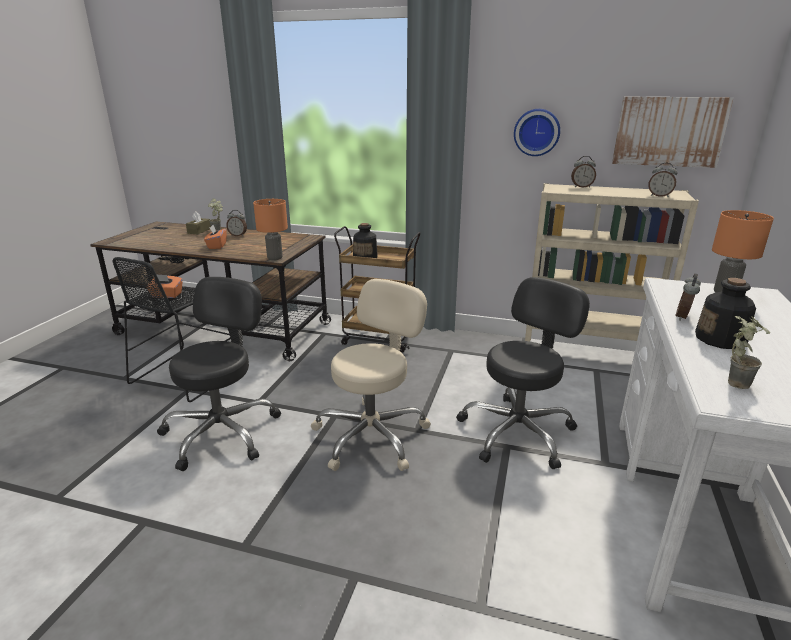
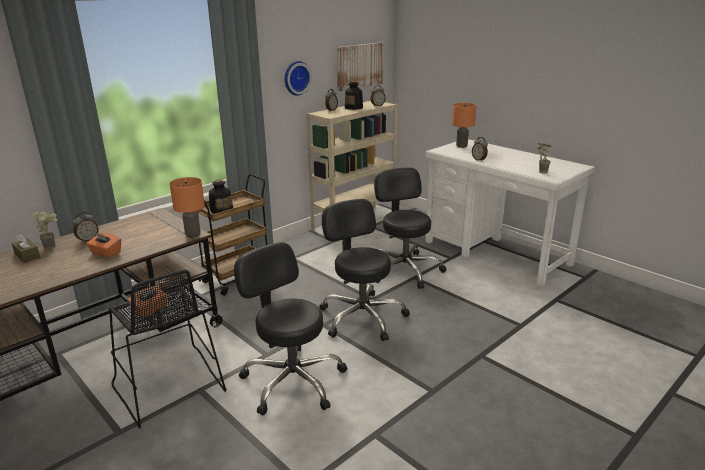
camera: 60 degrees left, 0 degrees up
(374, 433) = (360, 315): beige office chair -> black office chair
(720, 339) = (505, 162): bottle -> bottle (354, 107)

